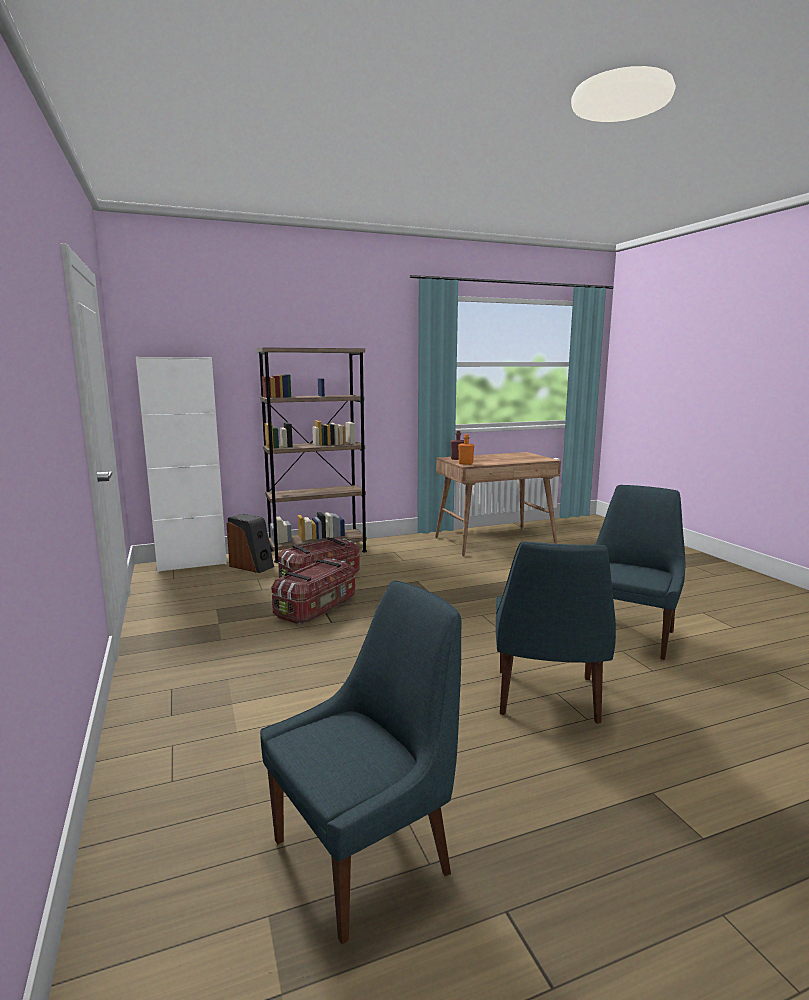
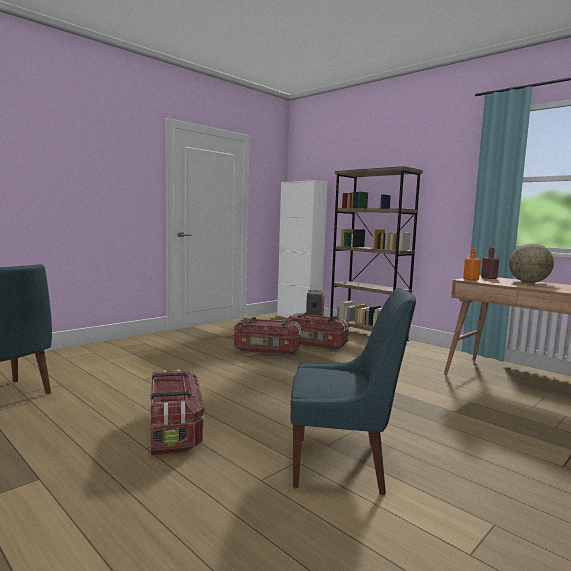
camera: 65 degrees right, 5 degrees down
(487, 457) = (528, 282): none -> globe
(546, 698) = (174, 430): blue chair -> storage box

